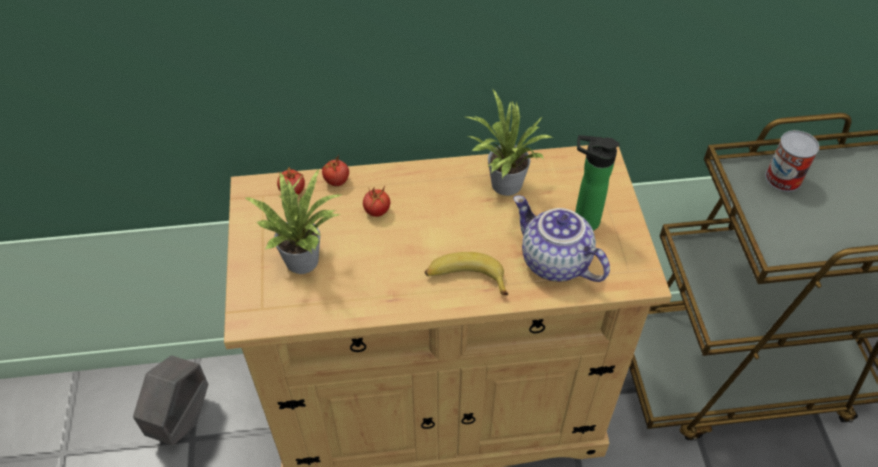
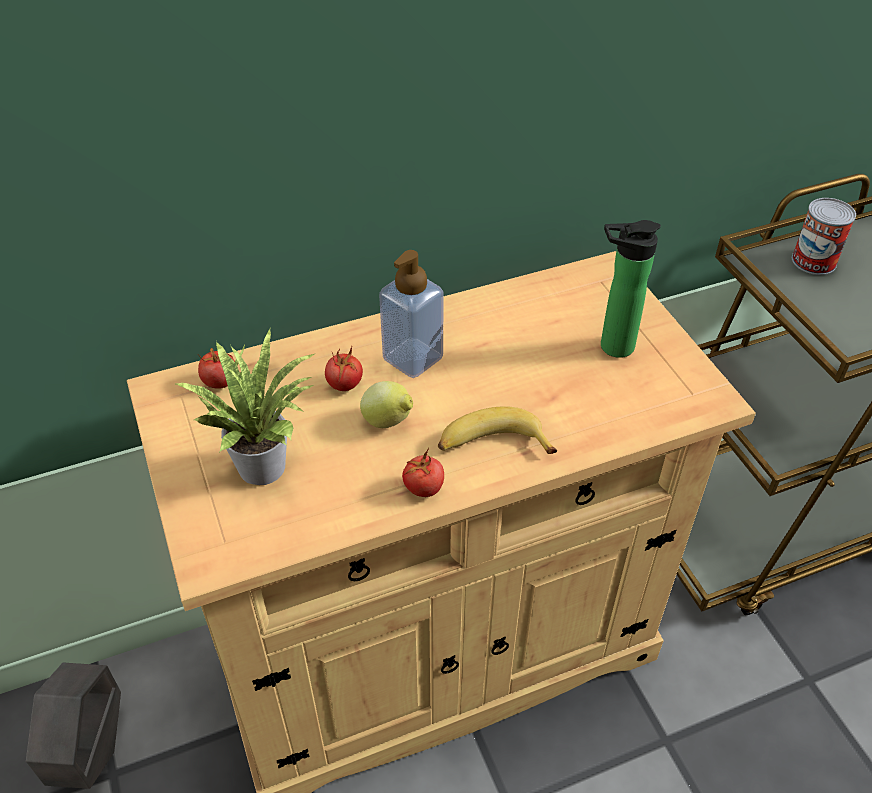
camera: 15 degrees left, 5 degrees down
(336, 181) = (277, 358): tomato -> tomato (423, 488)
(398, 246) = (389, 422): none -> lemon
(432, 200) = (413, 358): none -> soap dispenser
(502, 185) = (496, 324): potted plant -> none
(553, 262) = (596, 402): teapot -> none

